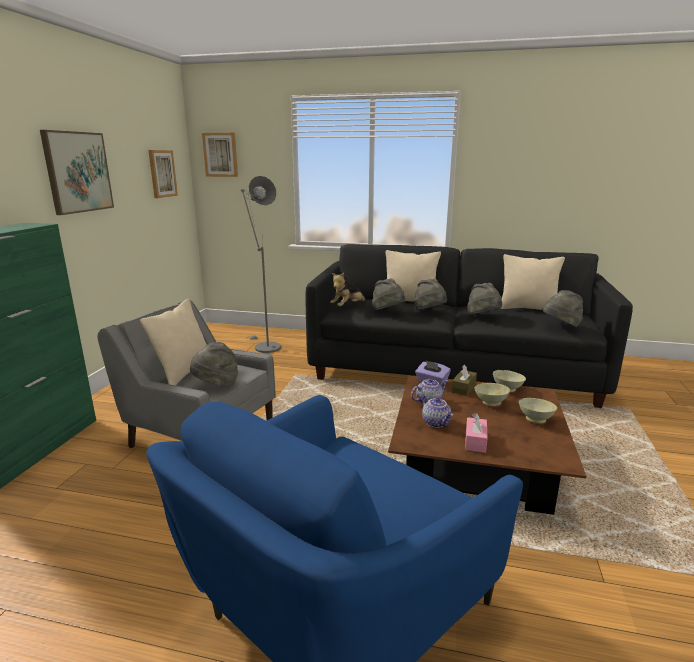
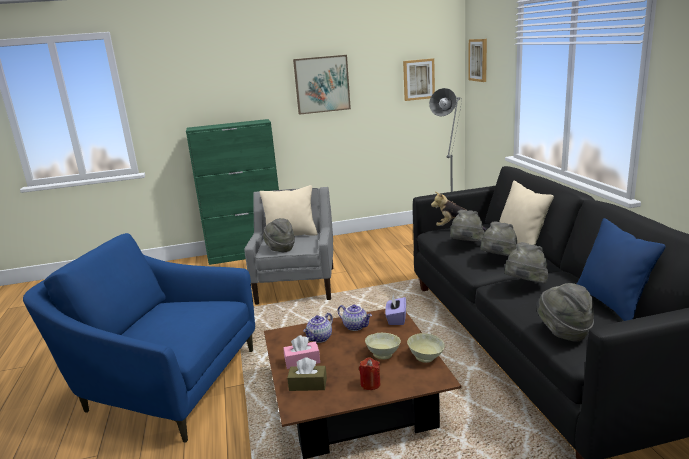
camera: 65 degrees right, 0 degrees up
(463, 388) = (401, 335): brown tissue box -> brown tissue box (308, 384)
(528, 308) = (611, 303): beige pillow -> blue pillow
(536, 419) = (370, 384): beige bowl -> red candle

